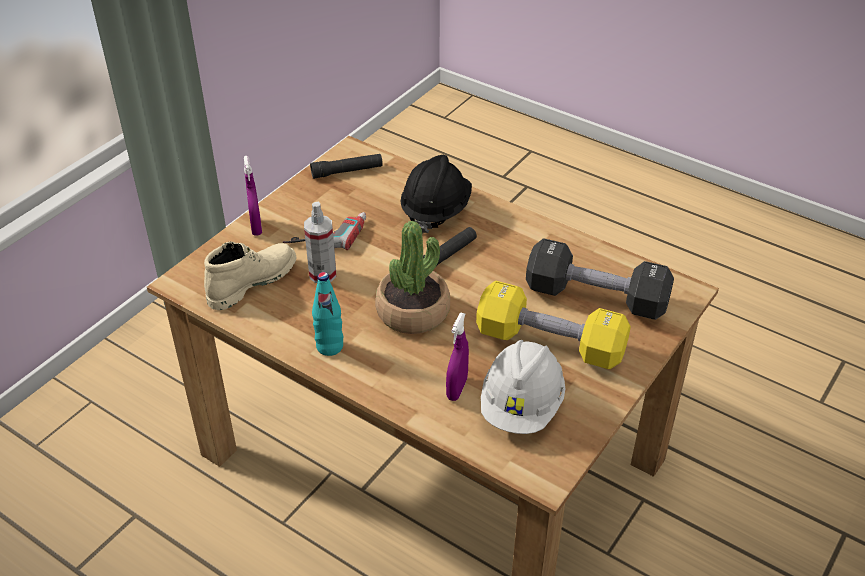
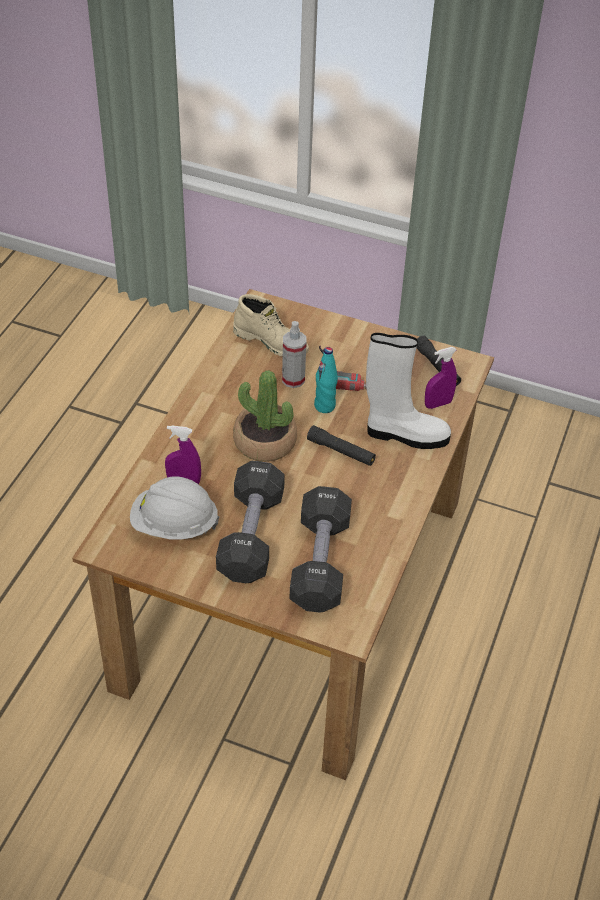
camera: 75 degrees right, 5 degrees up
(256, 227) = (338, 329): purple spray bottle -> purple spray bottle (438, 404)
(329, 347) = (211, 400): turquoise bottle -> turquoise bottle (324, 406)
(435, 210) = (405, 435): black hard hat -> white boot
(550, 343) = (251, 535): yellow dumbbell -> black dumbbell

